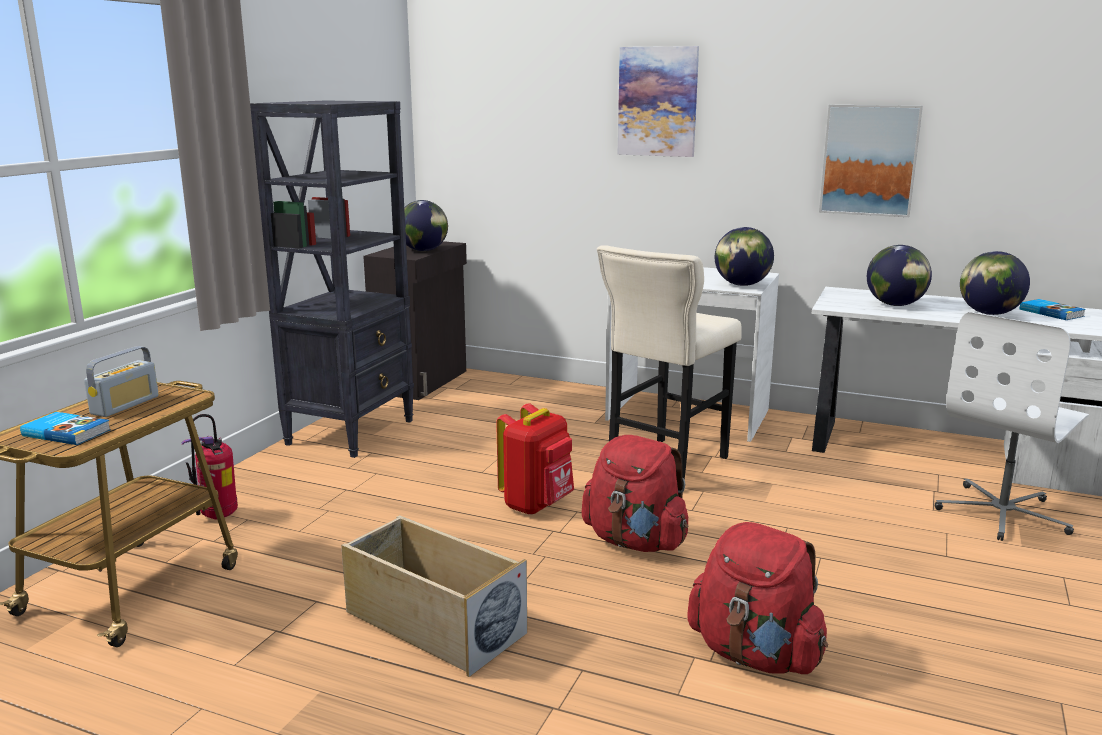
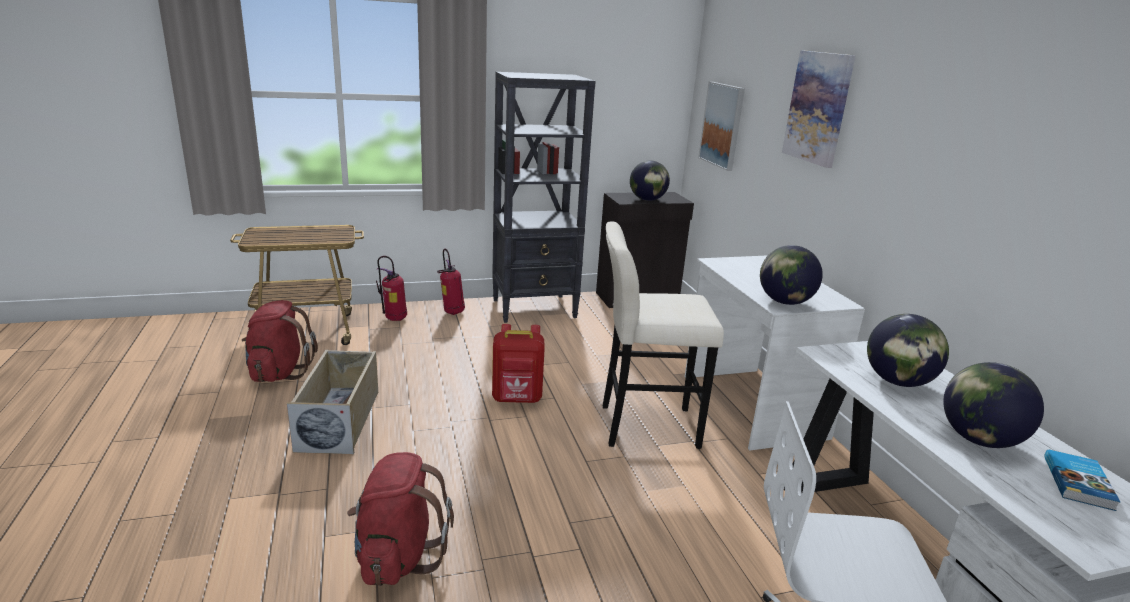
camera: 50 degrees right, 5 degrees up
(67, 432) = (270, 236): book -> none
(125, 405) = (316, 233): radio -> none
(271, 477) = (452, 312): none -> fire extinguisher
(635, 541) = (508, 453): red backpack -> red backpack (279, 372)
(869, 160) = (969, 211): picture -> picture (722, 125)

